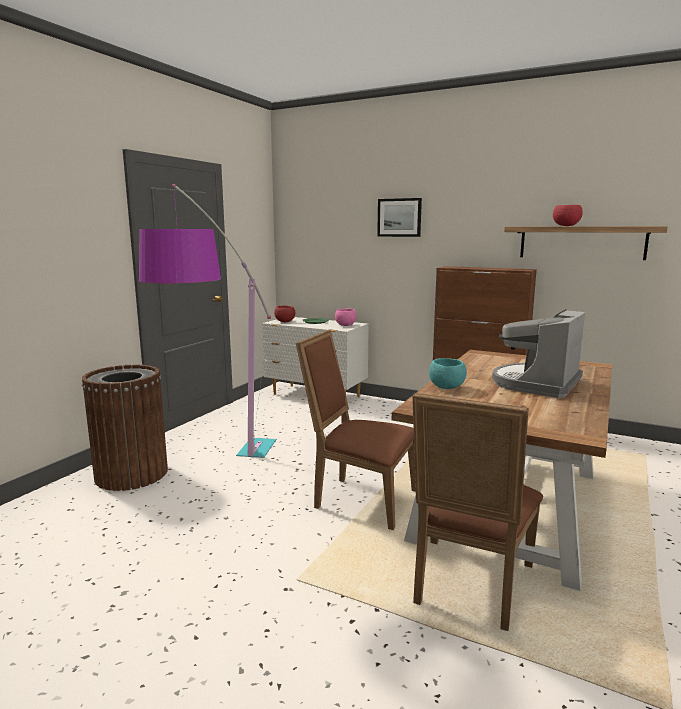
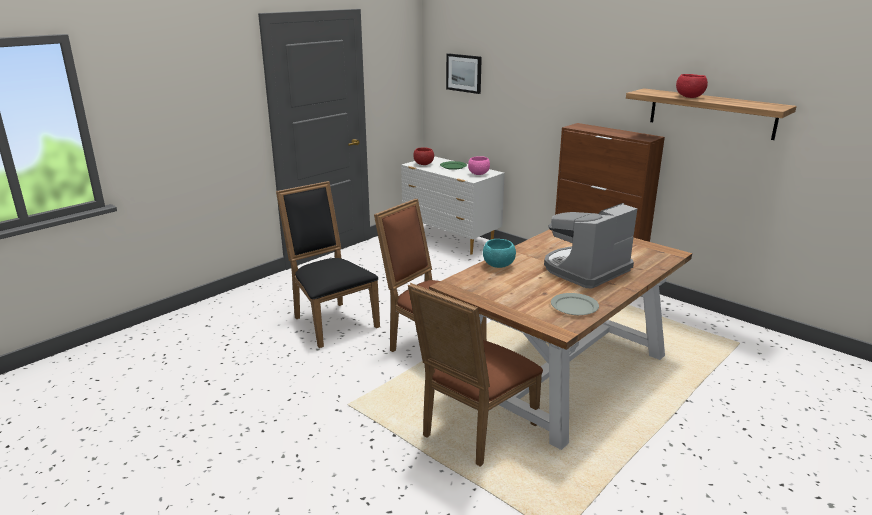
camera: 15 degrees right, 10 degrees up
(131, 474) = (260, 301): brown trash can -> none
(228, 485) = (331, 321): floor lamp -> black chair
(399, 217) = (537, 66): picture -> picture (464, 73)
(568, 414) = (574, 306): none -> grey plate

